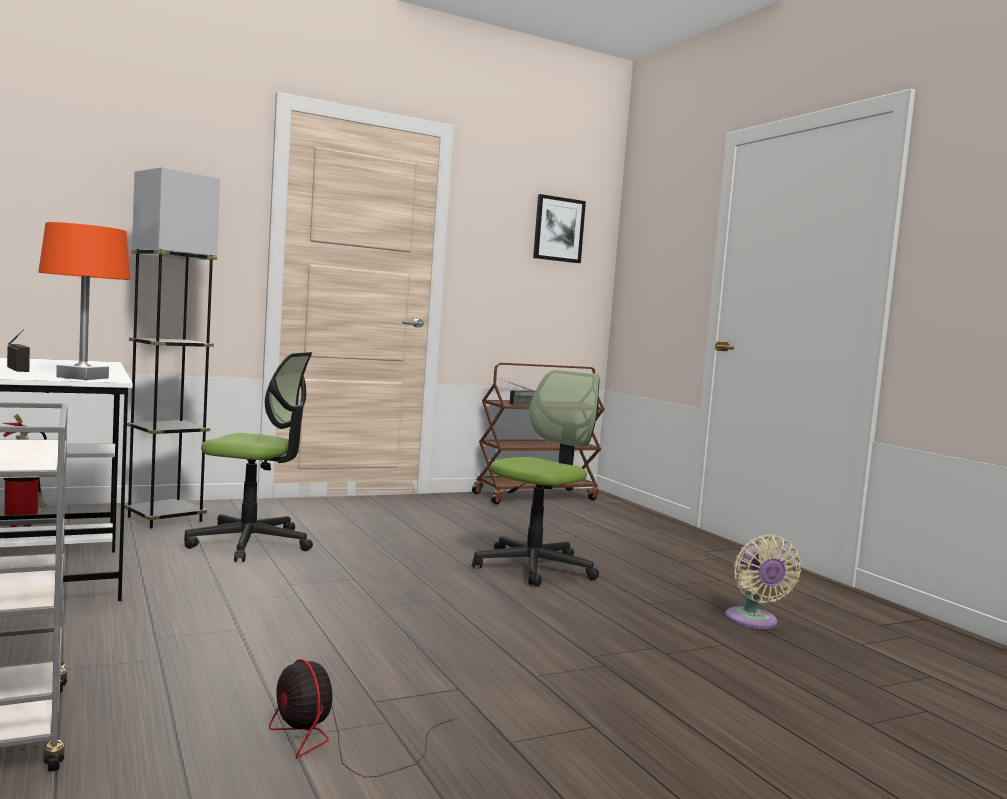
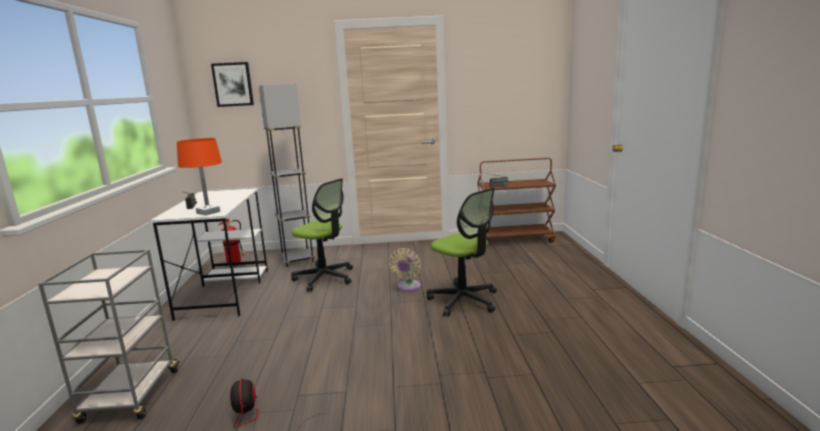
camera: 25 degrees right, 10 degrees up
(534, 567) = (464, 300): office chair -> office chair turned 75 degrees clockwise
(558, 229) = (523, 68): picture -> picture (233, 84)
(753, 621) = (572, 355): beige fan -> beige fan (408, 287)

